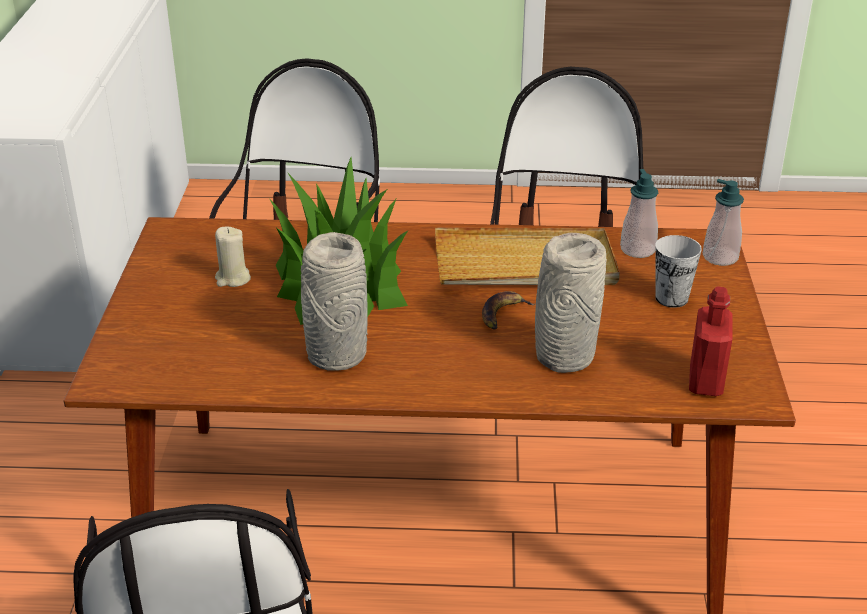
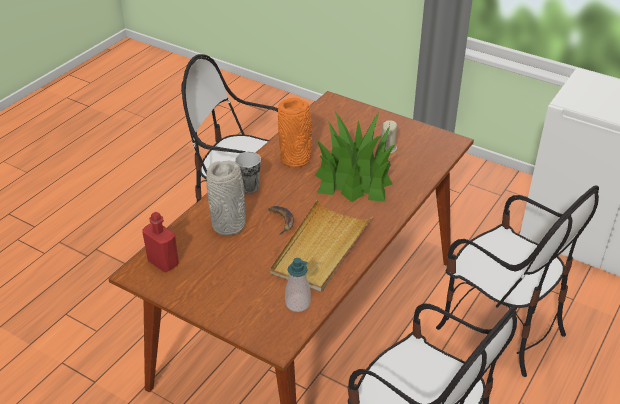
camera: 120 degrees right, 5 degrees up
(335, 354) = (296, 159): grey vase -> orange vase
(671, 298) = (238, 290): cup -> cup (249, 187)
(720, 257) = (258, 337): soap dispenser -> none

